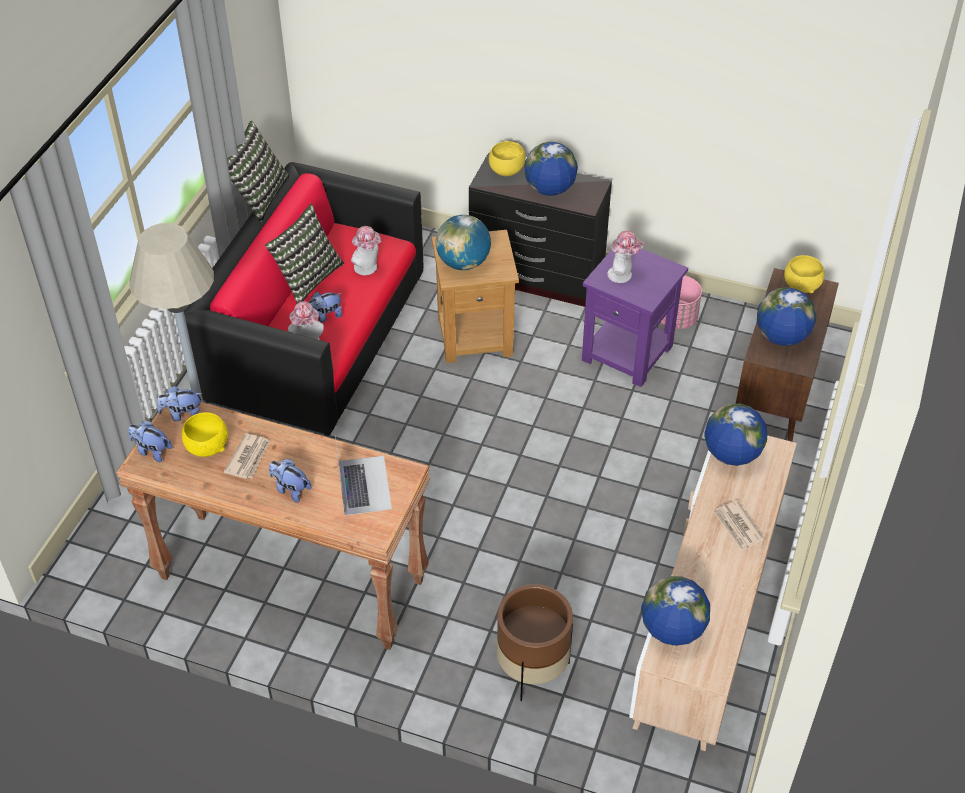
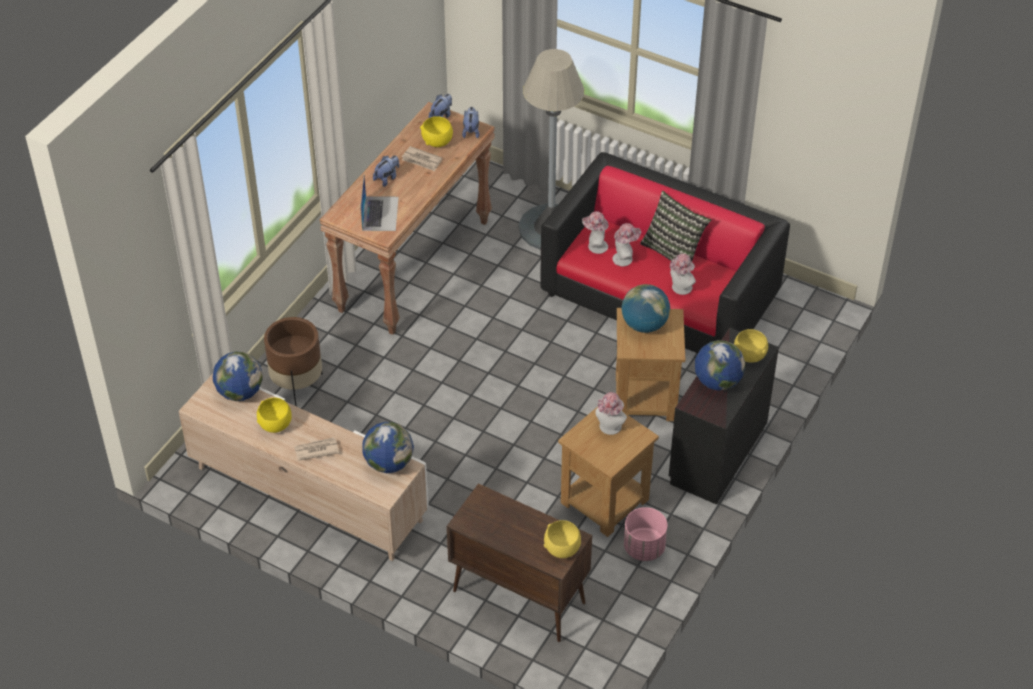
camera: 100 degrees right, 0 degrees up
(259, 196) = (738, 198): pillow -> none
(325, 316) = (625, 258): plush toy -> hat
(364, 485) = (380, 213): laptop -> laptop turned 90 degrees counterclockwise
(628, 353) = (604, 502): purple side table -> brown side table
(713, 577) = (275, 425): none -> yellow bowl
(781, 337) = (499, 516): globe -> none

